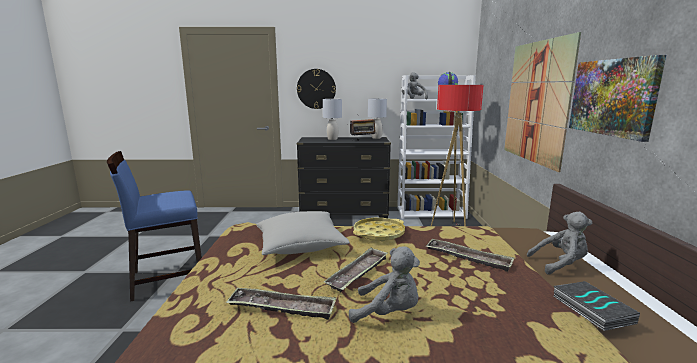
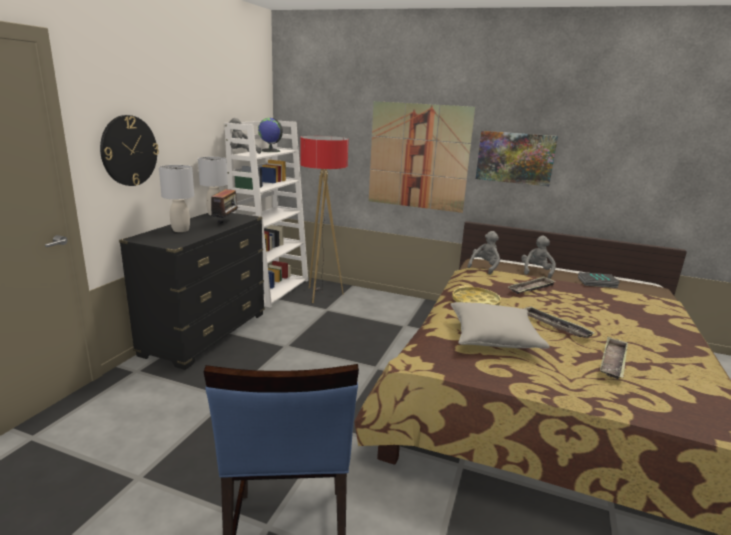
camera: 70 degrees left, 5 degrees up
(388, 313) = (612, 329): grey plush toy -> grey plush toy (484, 267)

